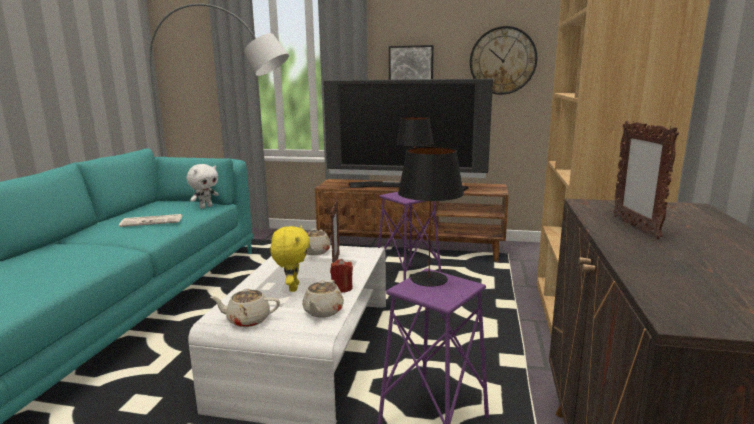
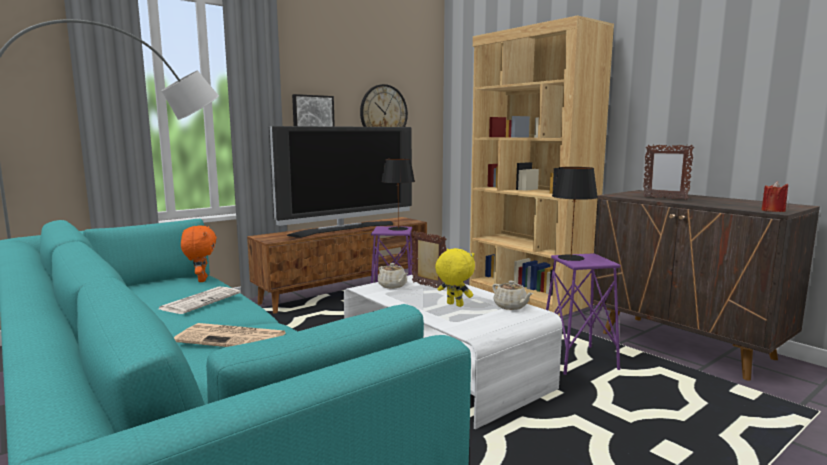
camera: 50 degrees left, 5 degrees down
(79, 251) = (233, 338): none -> newspaper
(205, 207) = (201, 280): white plush toy -> orange plush toy
(247, 320) = (491, 326): beige teapot -> none
(341, 288) = (480, 295): red candle -> red candle (773, 211)

